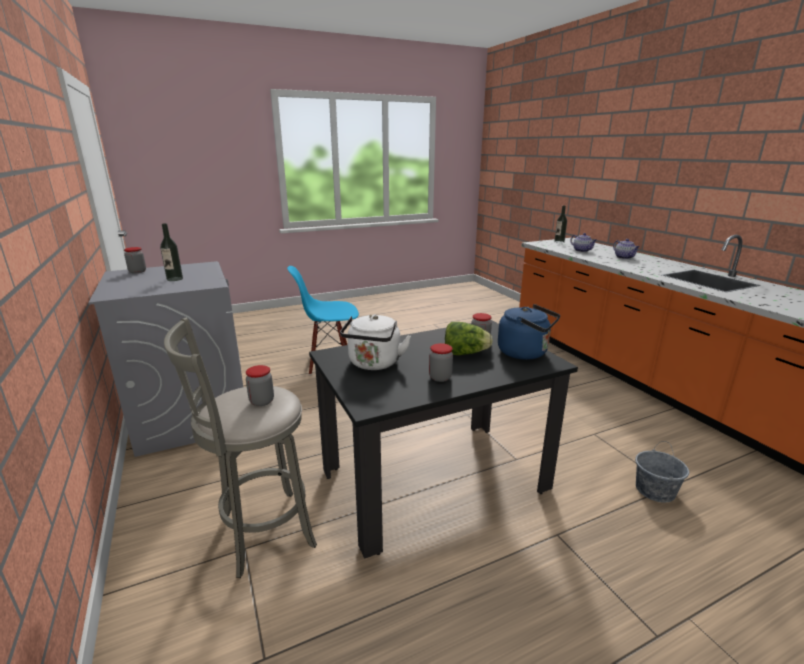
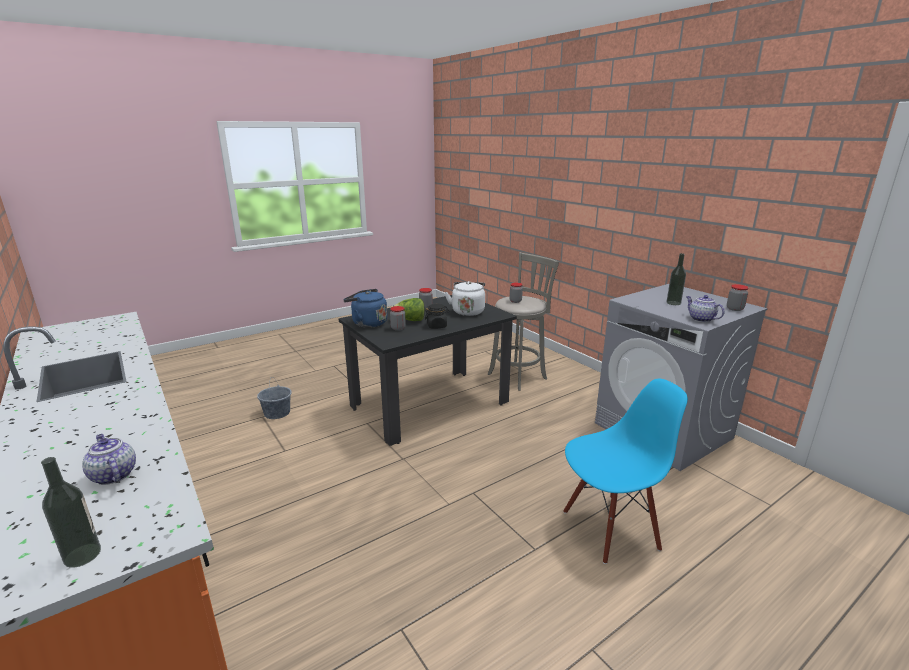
camera: 170 degrees right, 0 degrees up
(428, 342) = (437, 326): none -> black jar
(624, 257) = (75, 441): teapot -> teapot (700, 319)

